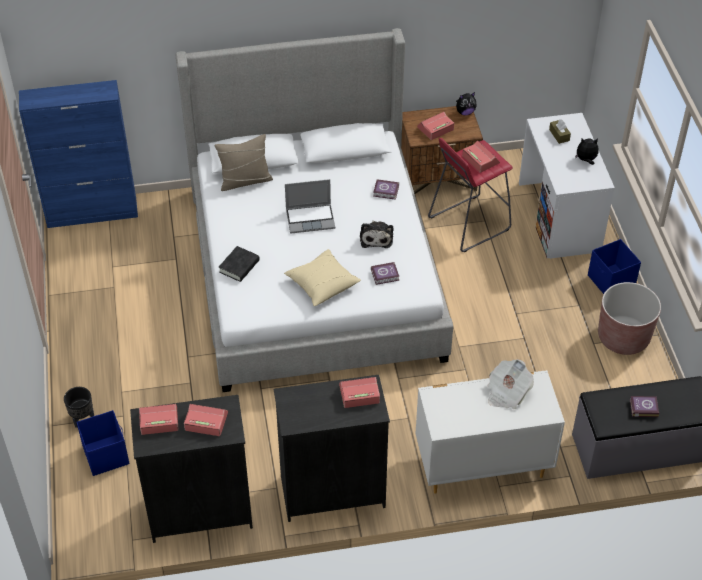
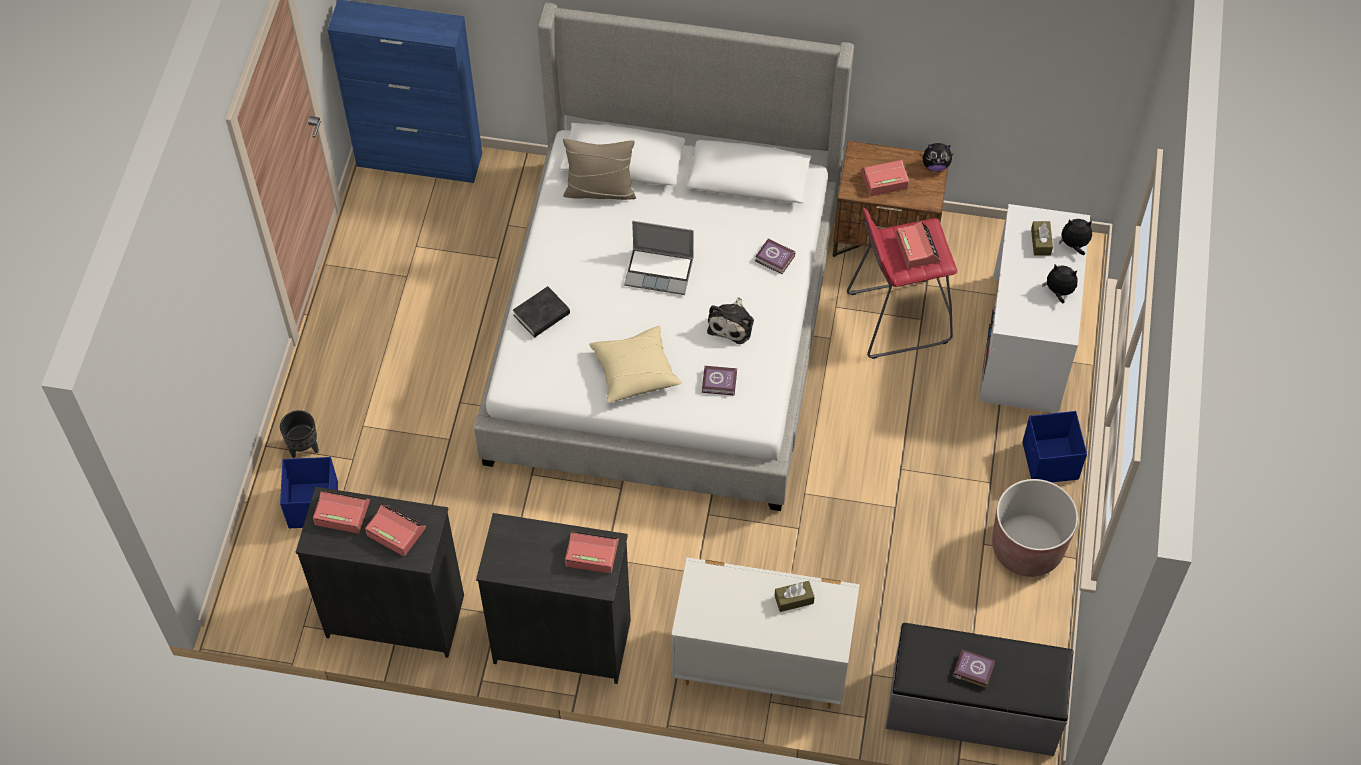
camera: 20 degrees right, 10 degrees up
(507, 392) = (794, 599): newspaper -> brown tissue box
(581, 131) = (1074, 245): none -> plush toy

